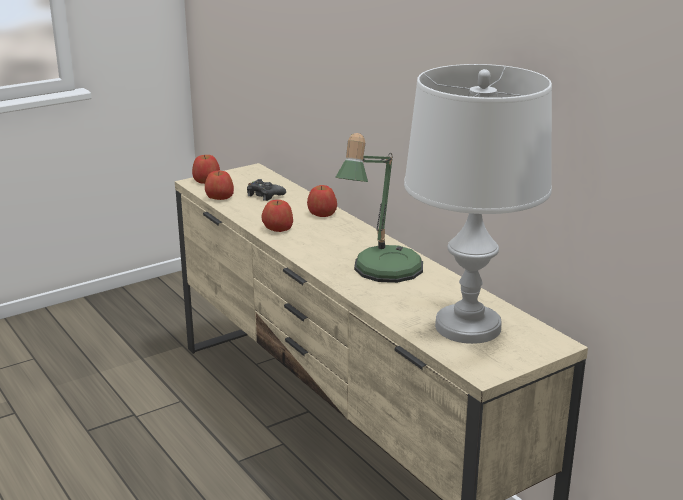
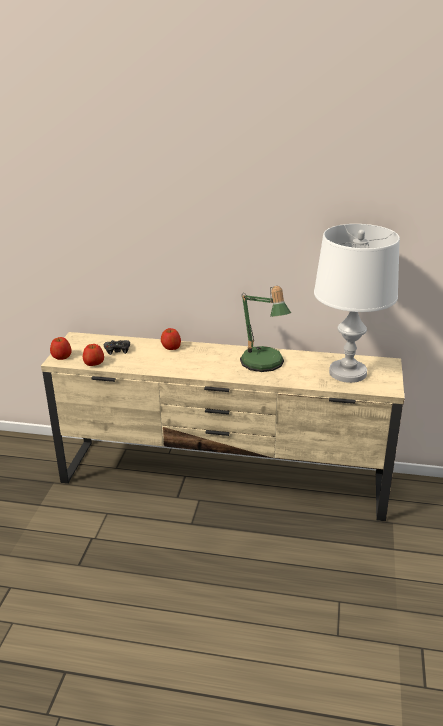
camera: 45 degrees left, 5 degrees up
(278, 228) = (167, 366): apple -> none

